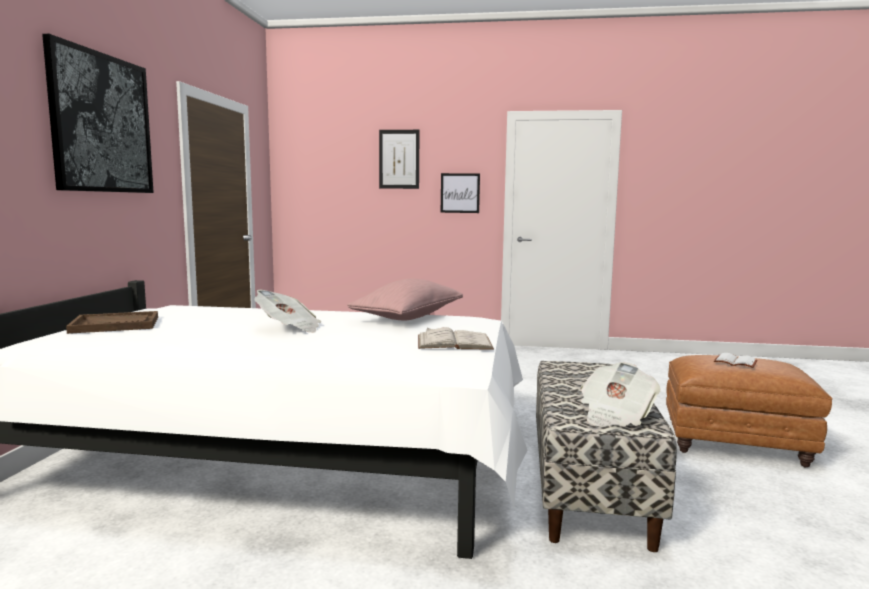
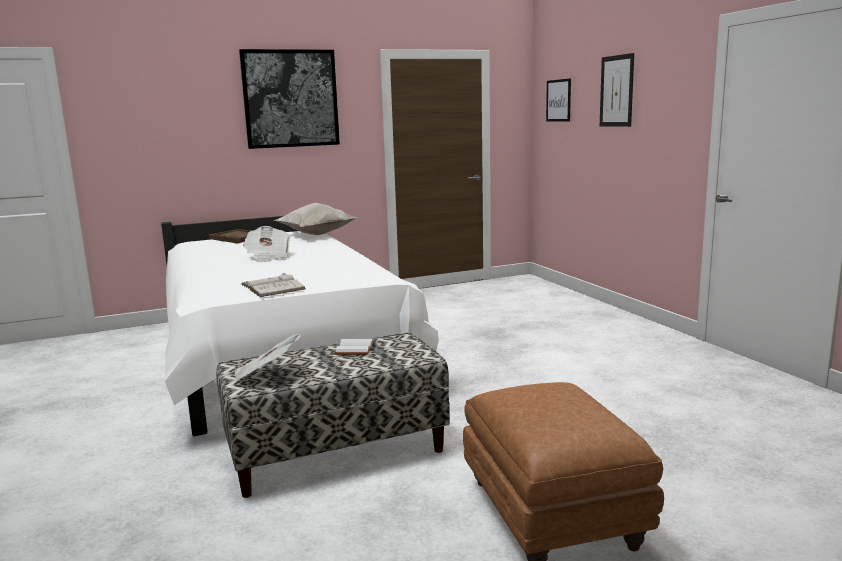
camera: 60 degrees right, 5 degrees up
(209, 307) = (315, 235): none -> white pillow
(408, 317) = (349, 265): pink pillow -> none
(460, 193) = (667, 132): picture -> picture (558, 100)
(736, 362) = (540, 401): white book -> white book (355, 349)

